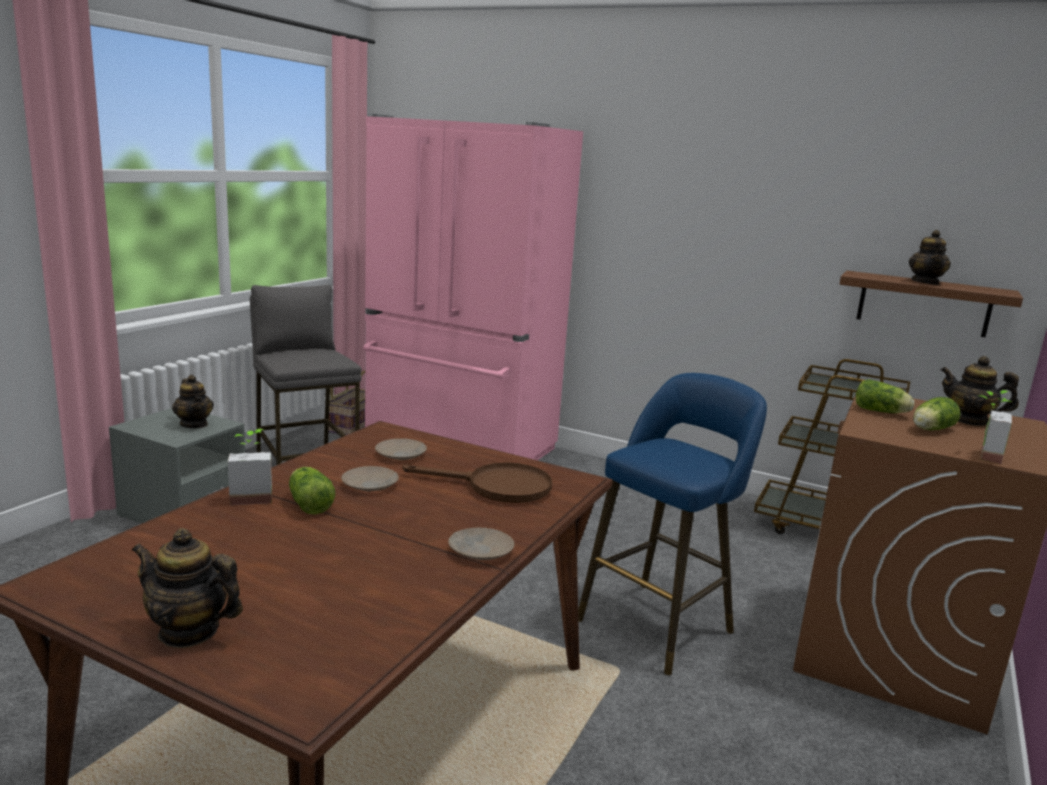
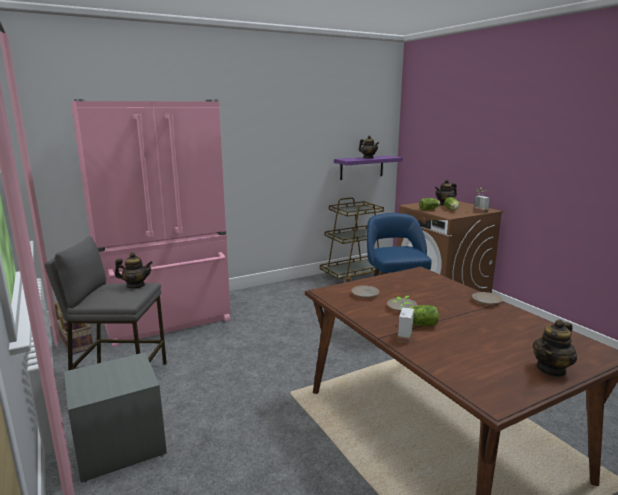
camera: 55 degrees left, 0 degrees up
(194, 424) = (120, 370): teapot -> teapot (136, 286)
(497, 487) = (419, 285): brown frying pan -> none
(923, 304) = (361, 167): brown shelf -> purple shelf

